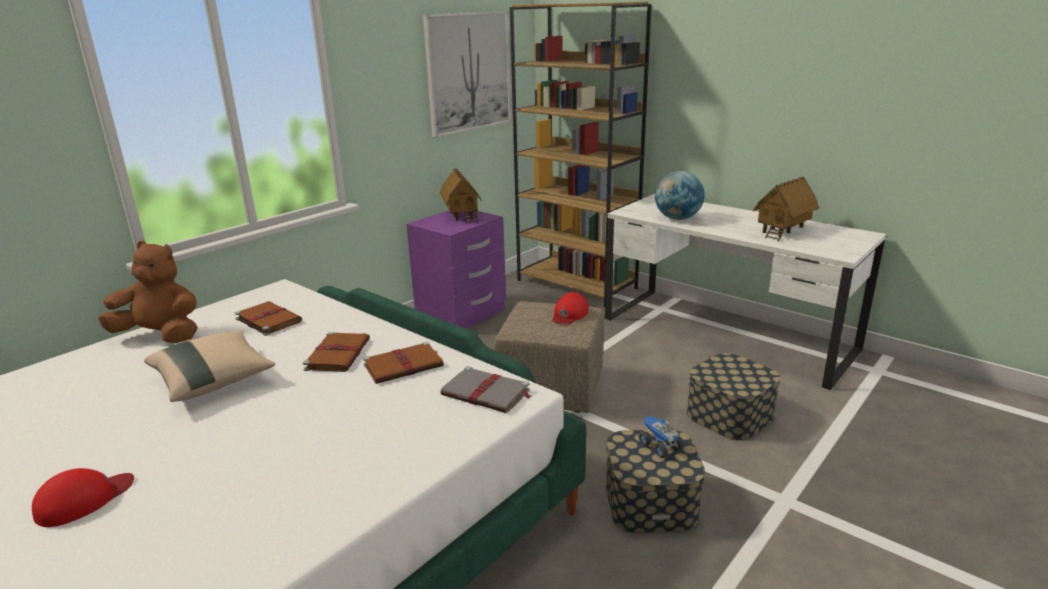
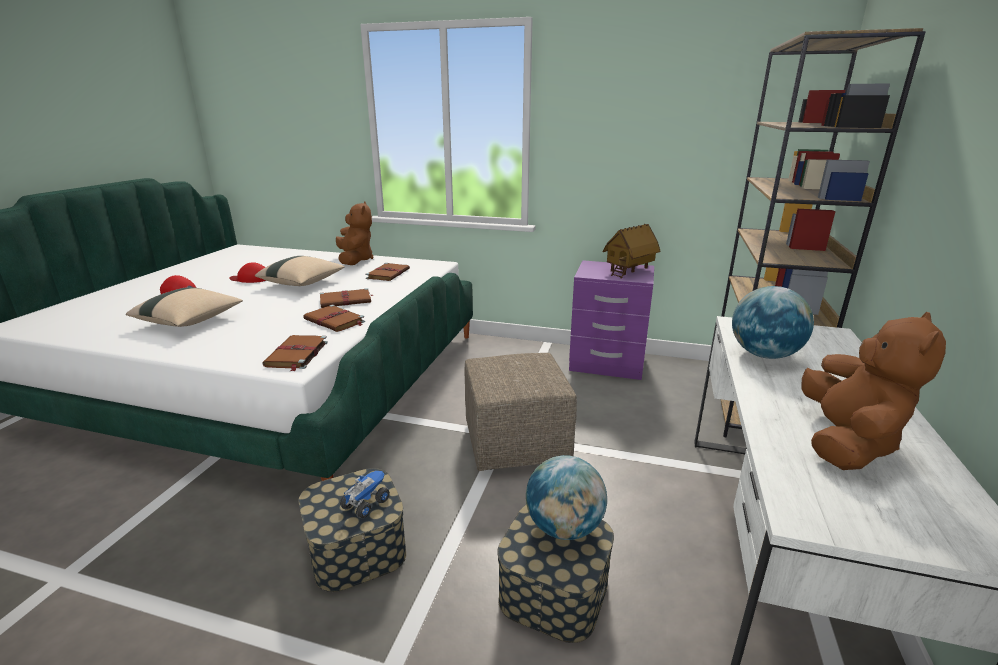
camera: 65 degrees right, 0 degrees up
(268, 479) = (190, 321): none -> beige pillow
(468, 72) = (704, 128): picture -> none
(487, 393) = (296, 354): grey book -> brown book
(569, 314) = (532, 378): red cap -> red cap (251, 278)
(721, 368) = (563, 527): none -> globe
(783, 231) = (846, 442): toy house -> brown plush toy

